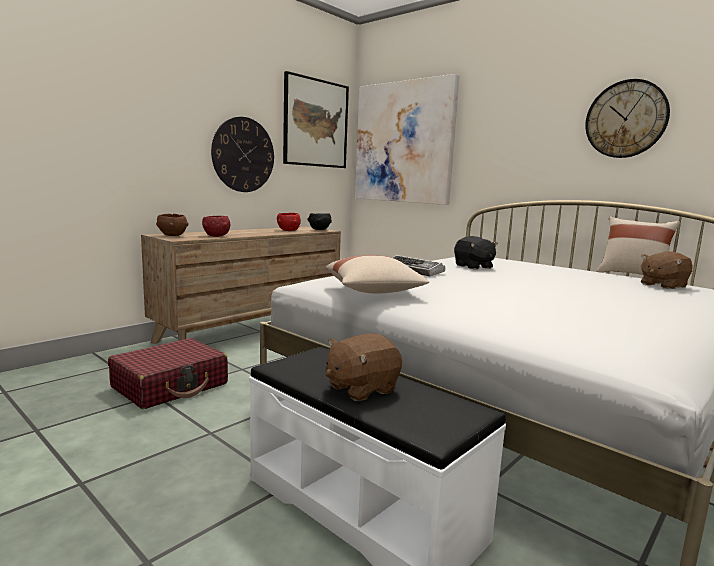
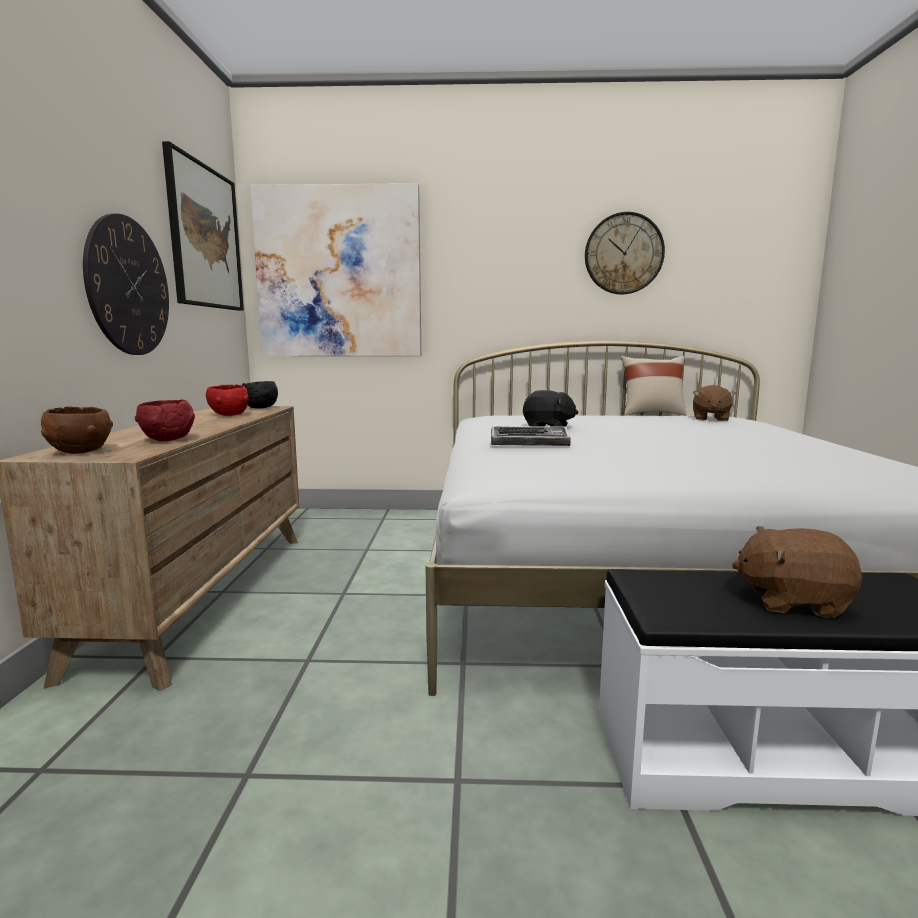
camera: 40 degrees left, 0 degrees up
(170, 386) = (244, 744): red suitcase -> none
(361, 388) = (792, 601): brown plush toy -> brown plush toy turned 90 degrees clockwise
(374, 292) = (603, 476): beige pillow -> none

